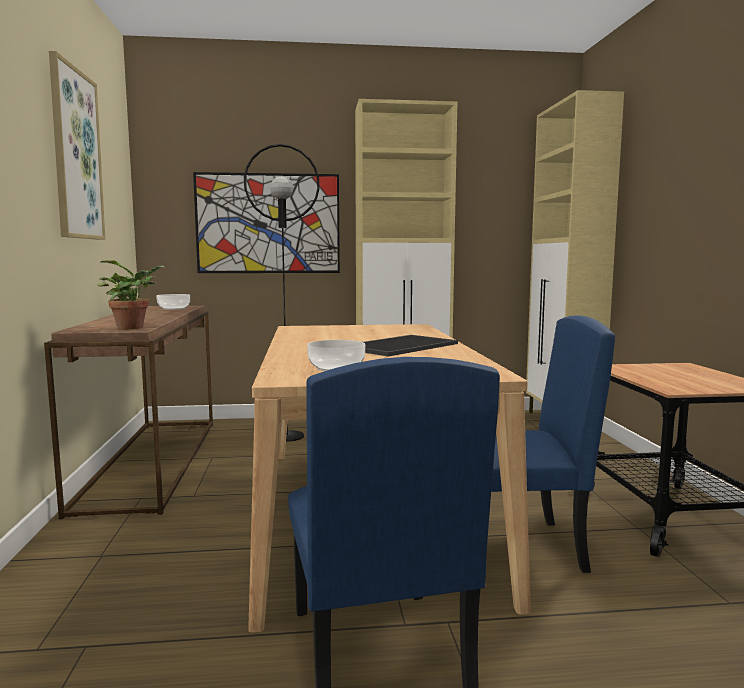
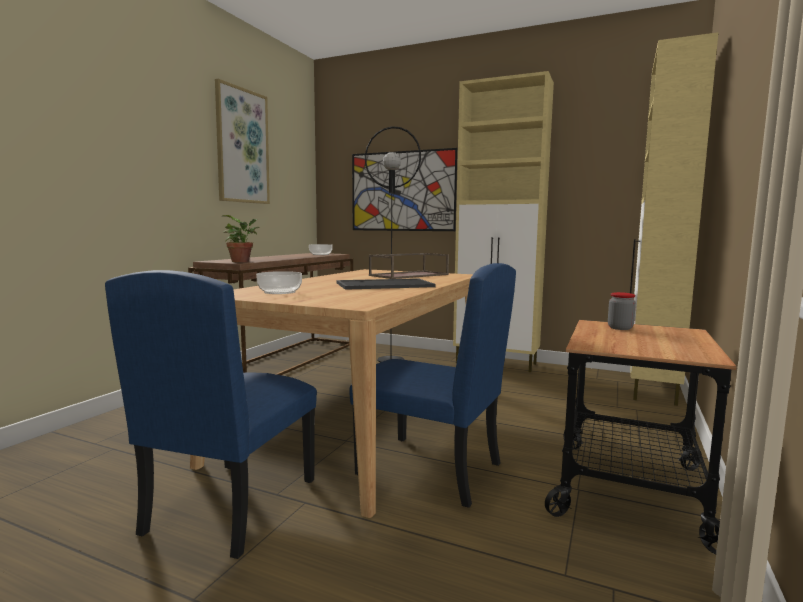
camera: 30 degrees right, 0 degrees up
(366, 330) = (409, 275): none -> brown tray
(641, 369) = (620, 328): none -> jar

